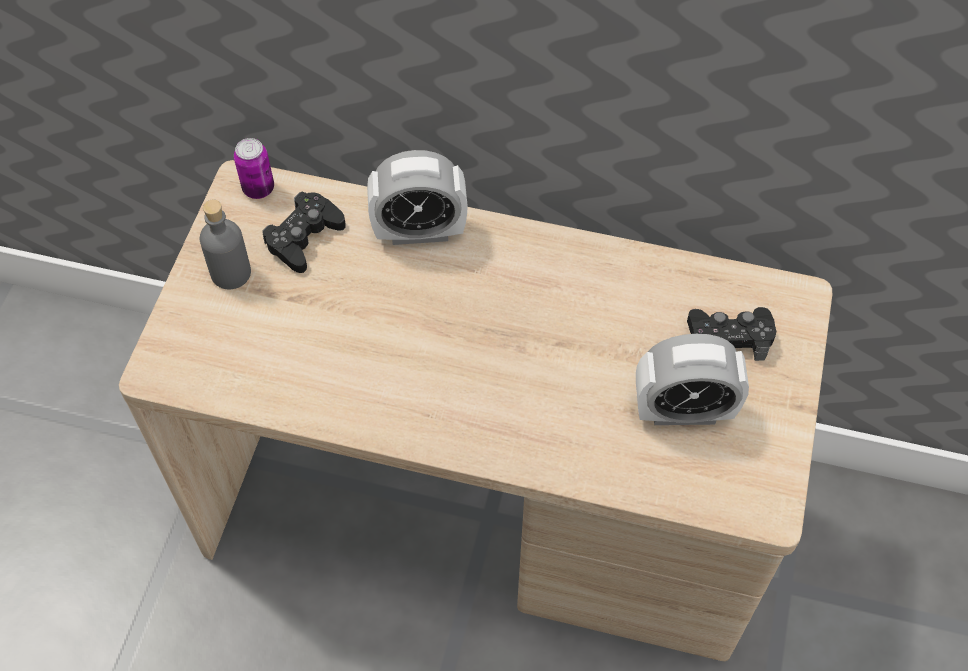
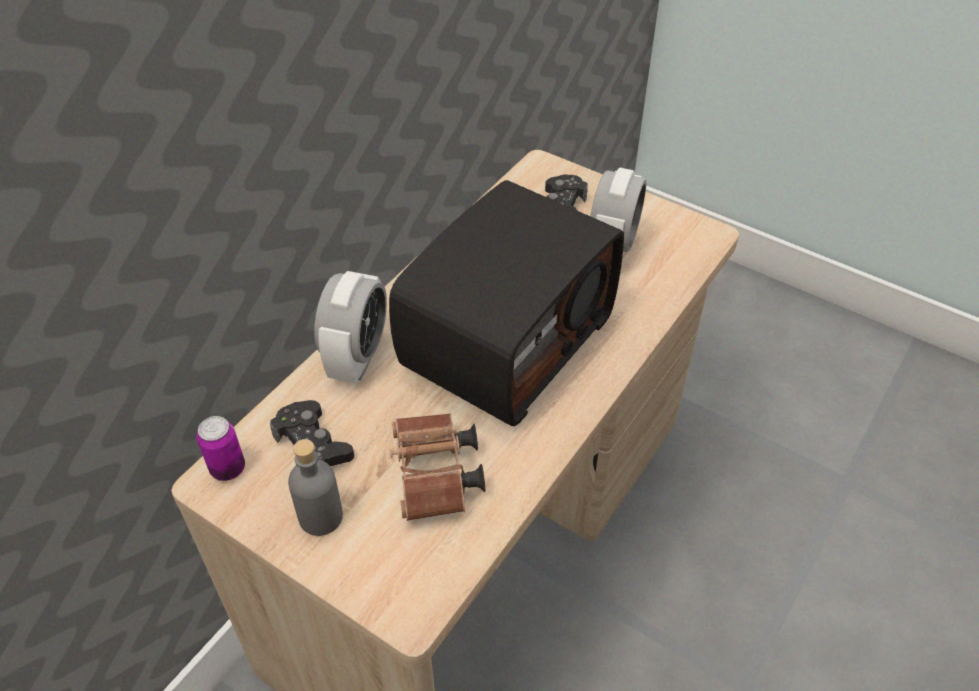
camera: 70 degrees left, 10 degrees down
(299, 344) = (436, 478): none -> brown binoculars
(496, 347) = (505, 339): none -> radio

